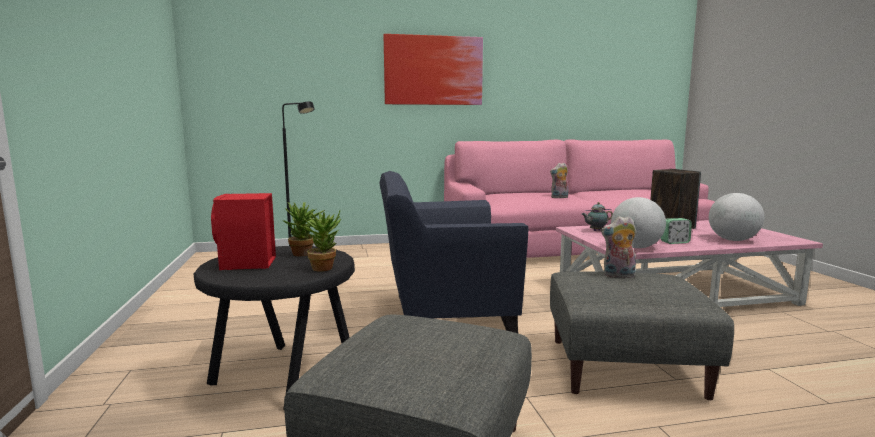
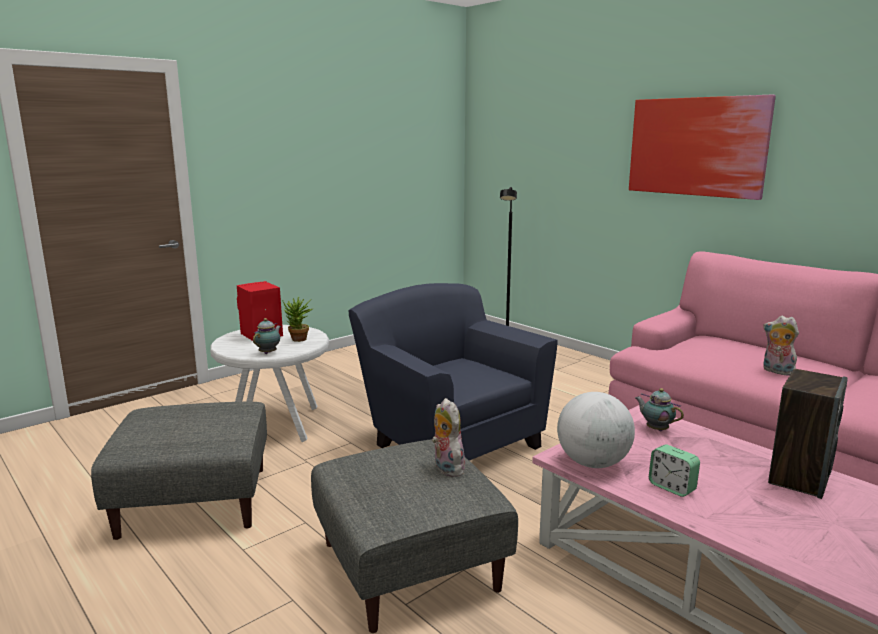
camera: 60 degrees right, 5 degrees up
(283, 375) = (276, 424): black side table -> white side table
(324, 267) = (269, 353): potted plant -> teapot
(733, 240) = (778, 536): globe -> none

